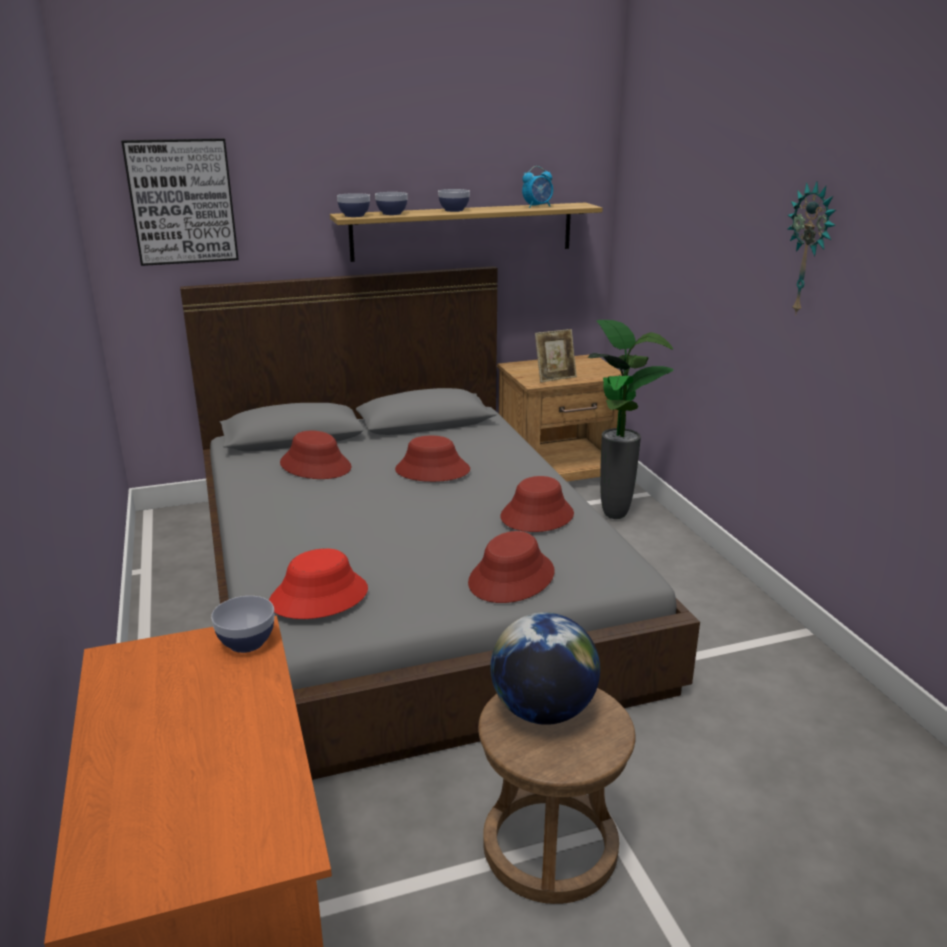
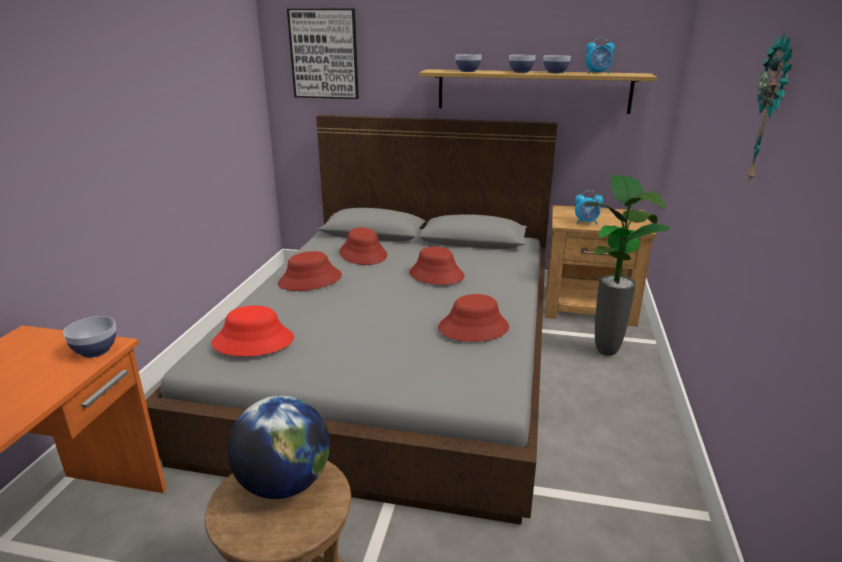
camera: 30 degrees right, 0 degrees up
(354, 215) = (437, 70): bowl -> bowl (555, 72)
(512, 578) = (396, 370): red hat -> red hat (310, 280)
(555, 377) = (586, 222): picture frame -> alarm clock

